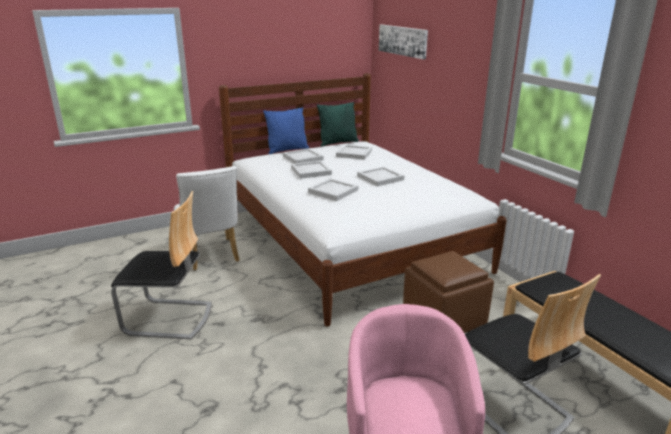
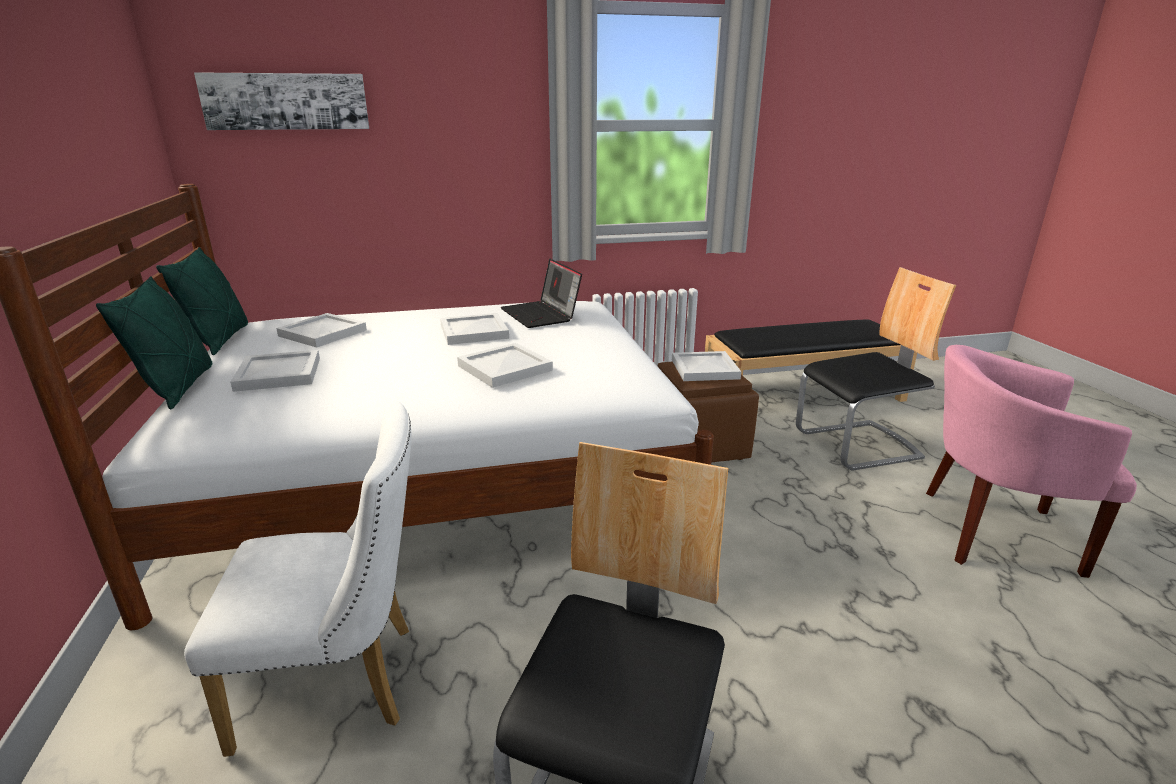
camera: 75 degrees left, 0 degrees up
(287, 150) = (178, 388): blue pillow -> green pillow
(311, 171) = (374, 374): white tray -> white tray (703, 369)
(425, 188) = (541, 315): none -> laptop

